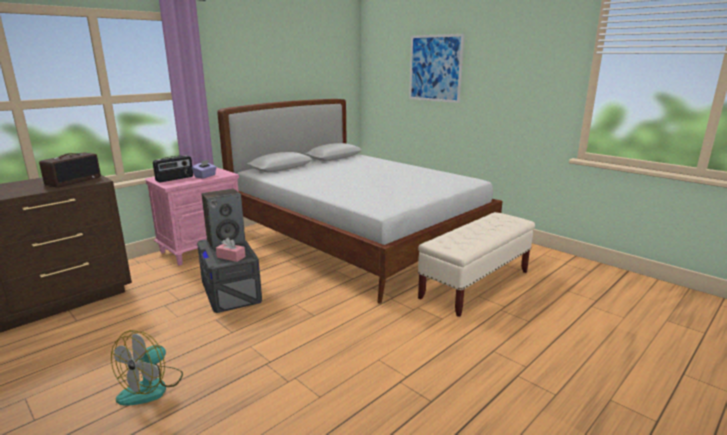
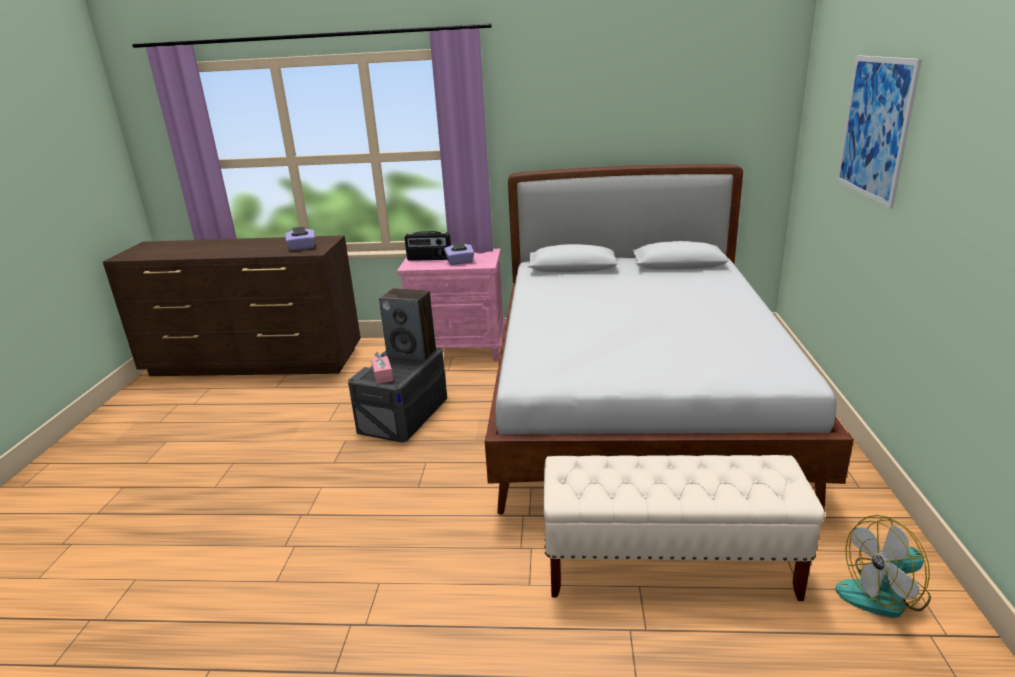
camera: 50 degrees right, 5 degrees up
(73, 181) = (302, 247): radio -> purple tissue box
(151, 387) = (218, 481): fan -> fan (883, 595)

